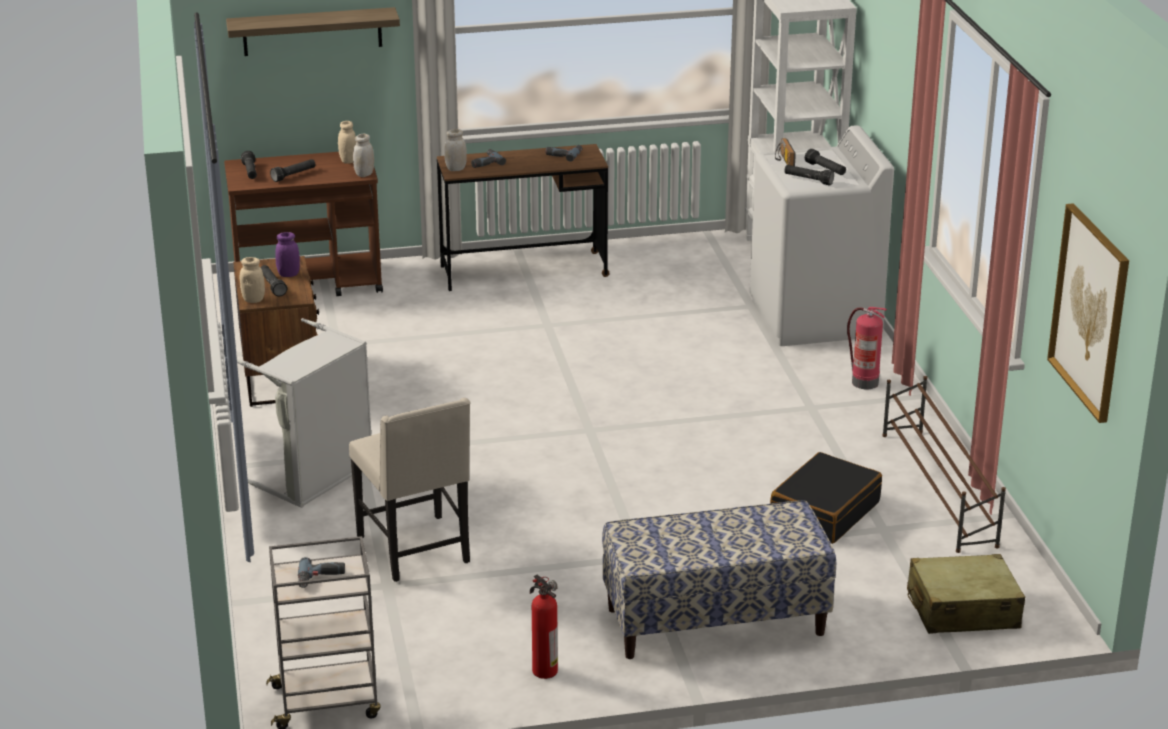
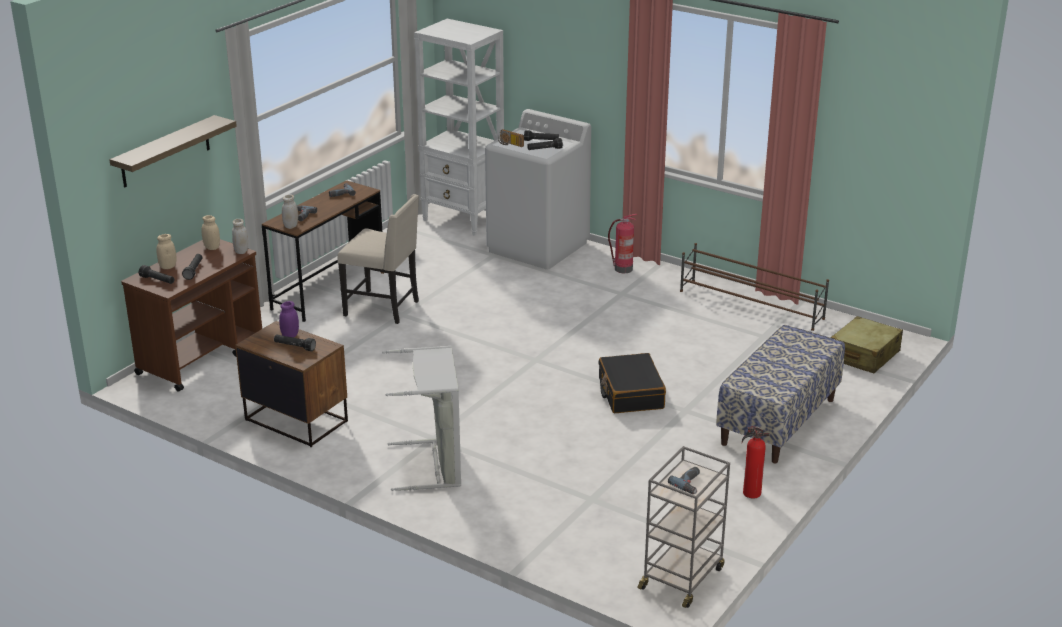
camera: 45 degrees left, 0 degrees up
(253, 300) = (300, 360): beige jar -> beige jar (168, 266)
(416, 550) = (570, 472): beige chair -> beige chair (383, 308)
(824, 511) = (724, 342): black suitcase -> black suitcase (630, 393)
(1090, 312) = (891, 146): picture -> none

